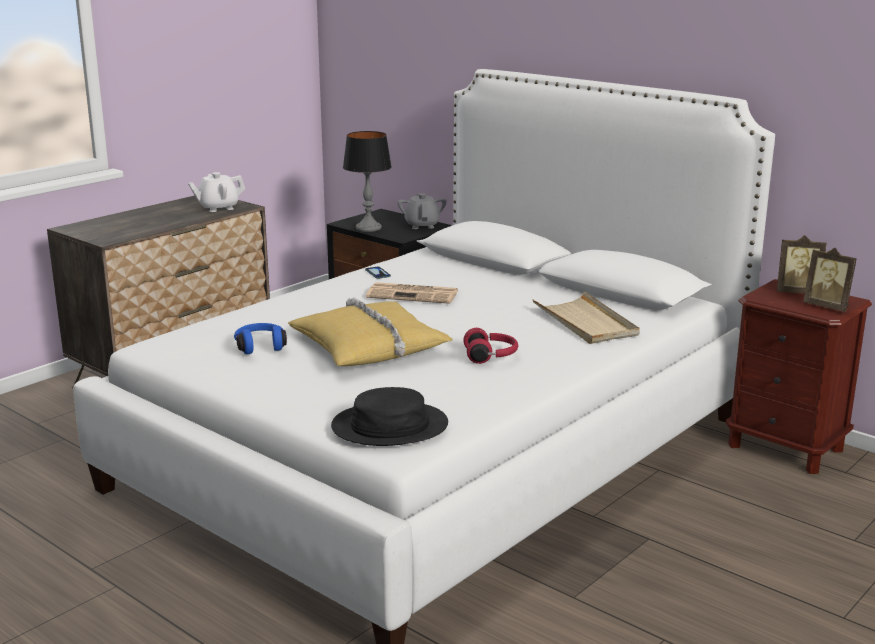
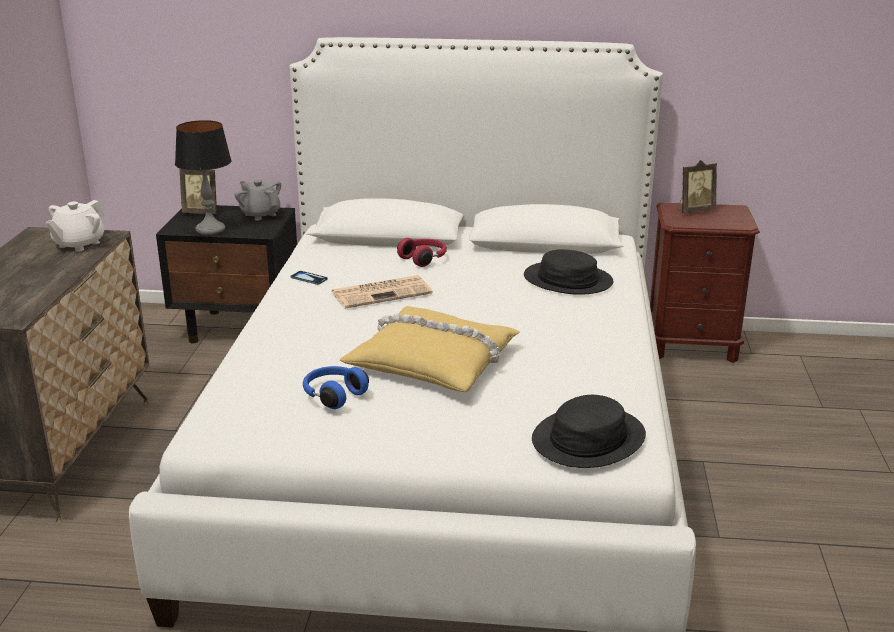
camera: 35 degrees left, 5 degrees up
(491, 356) = (551, 337): red headphones -> red headphones (424, 259)
(585, 322) = (567, 280): beige tray -> black hat
(827, 307) = (733, 218): picture frame -> picture frame (202, 212)

